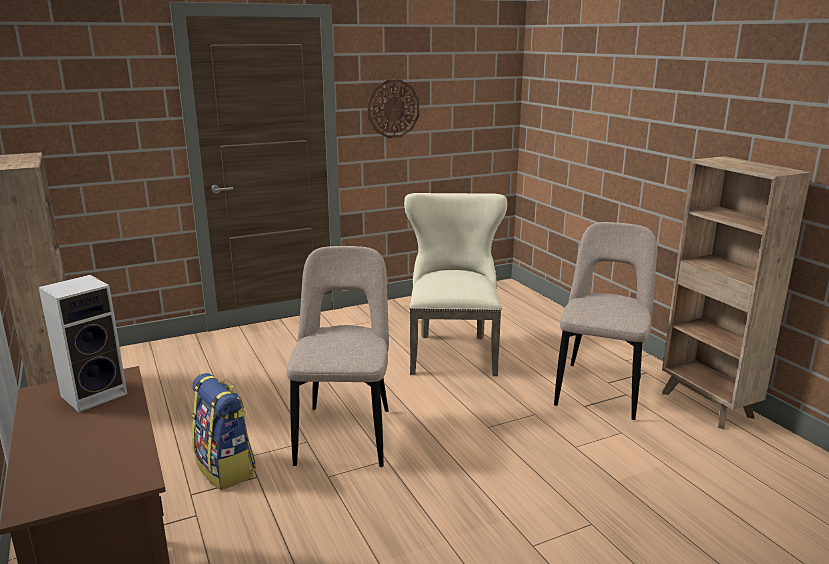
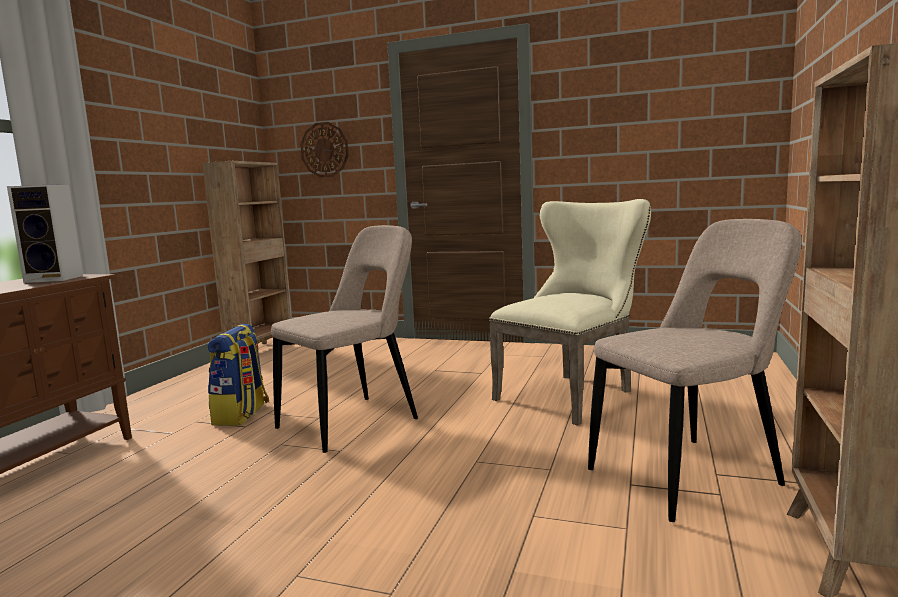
camera: 45 degrees right, 10 degrees down
(393, 109) = (598, 126): wall clock -> wall clock (324, 150)

